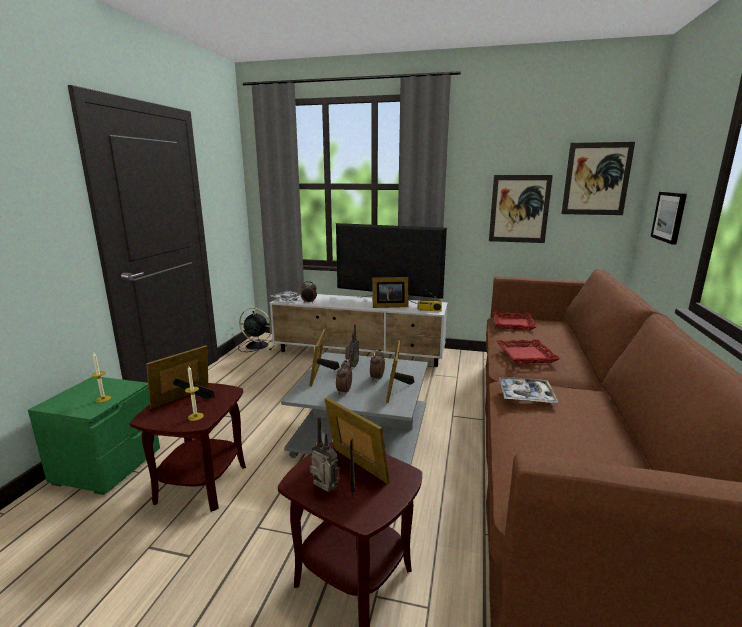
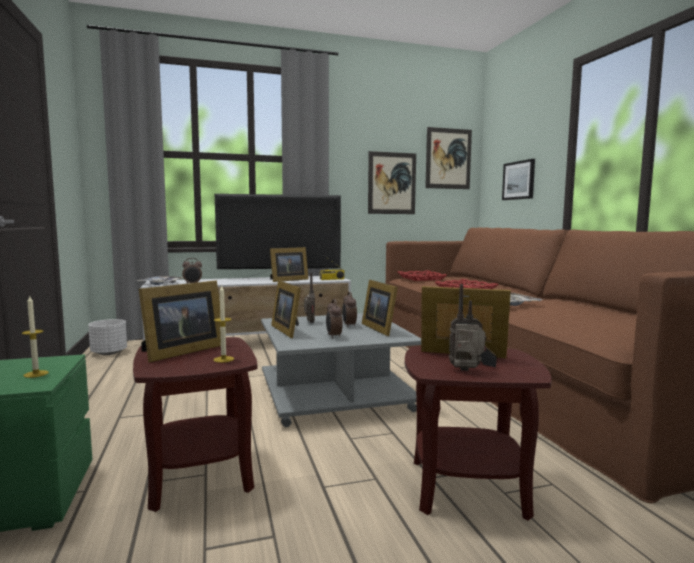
camera: 30 degrees left, 10 degrees down
(186, 399) = (180, 352): picture frame -> picture frame turned 150 degrees counterclockwise
(256, 346) = (108, 353): black fan -> white planter

